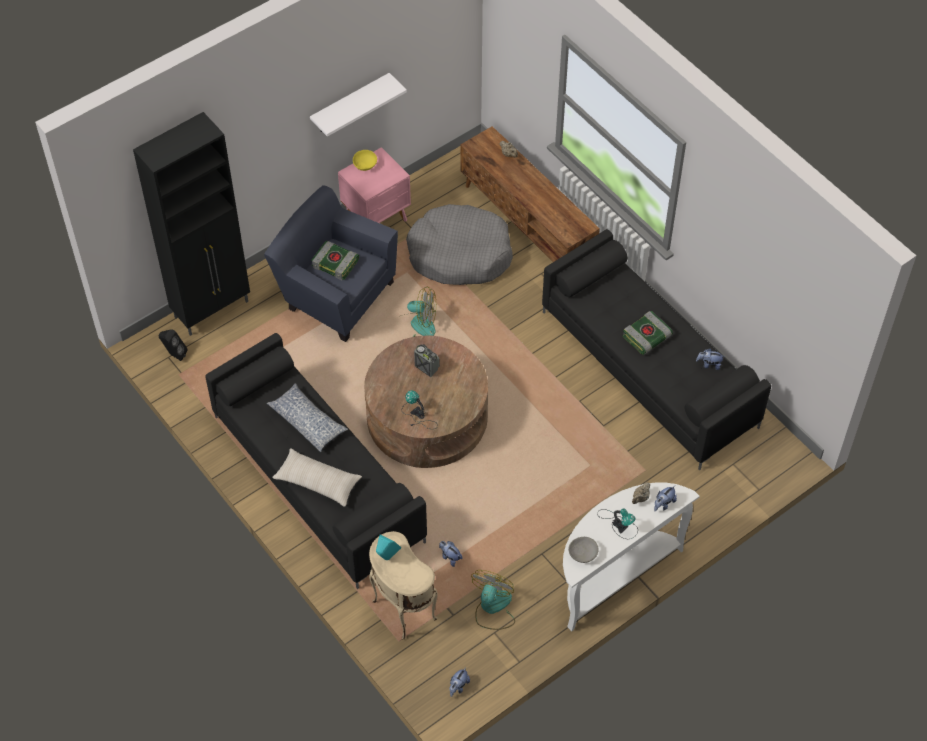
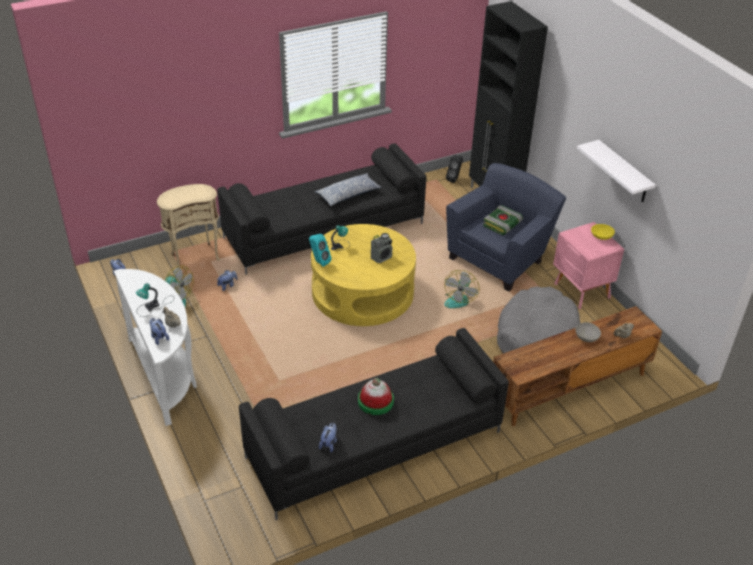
camera: 100 degrees right, 15 degrees down
(317, 482) = (293, 194): beige pillow -> none
(387, 558) = (194, 190): turquoise speaker -> turquoise speaker (319, 262)
(427, 416) = (362, 292): brown coffee table -> yellow coffee table
(583, 554) = (138, 281): grey bowl -> grey bowl (586, 337)
(646, 337) = (375, 401): book -> hat

